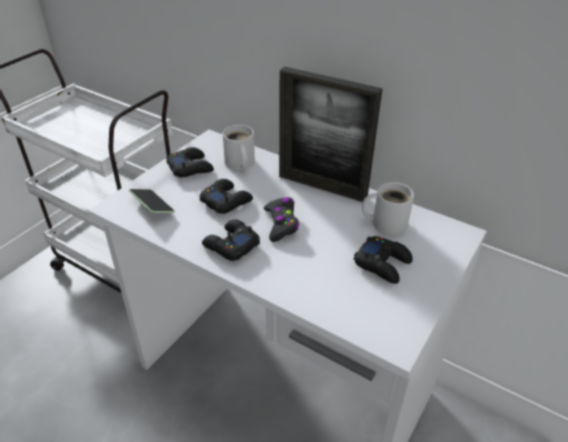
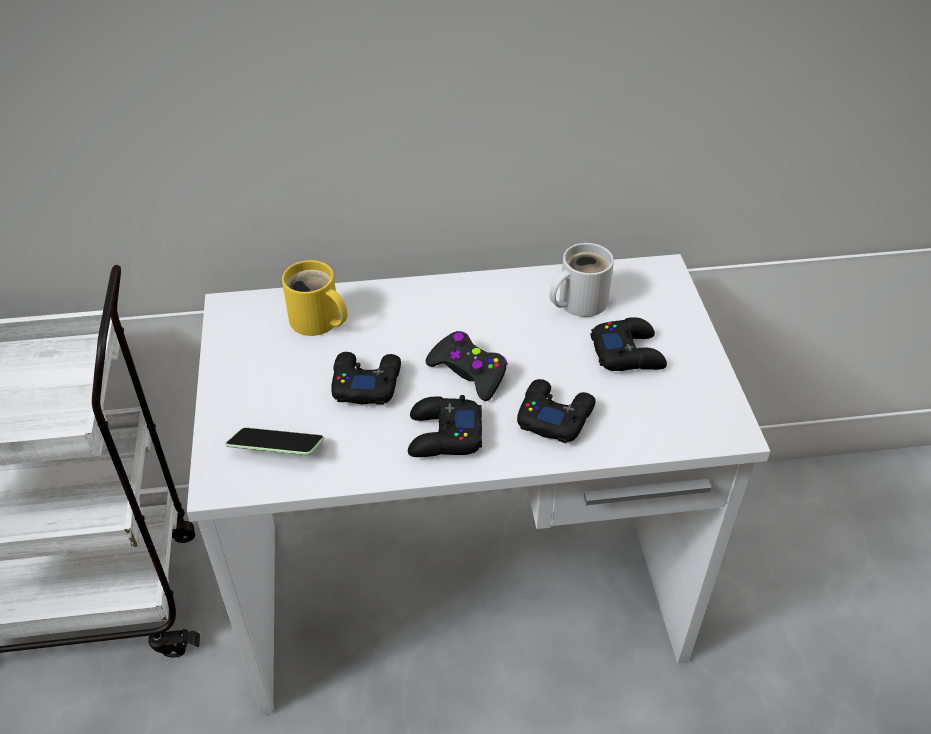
camera: 40 degrees left, 5 degrees up
(190, 167) = (256, 364): black game controller -> black game controller (554, 416)
(239, 163) = (317, 322): white mug -> yellow mug
(322, 186) = (459, 296): picture frame -> none

